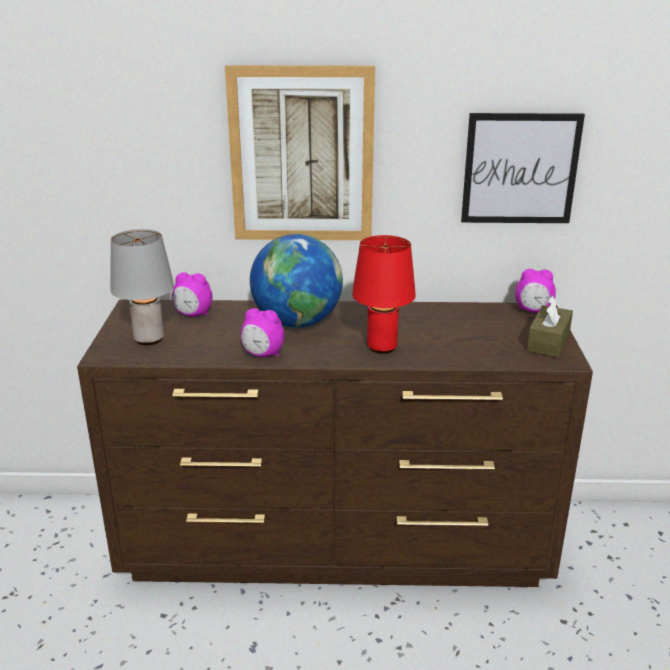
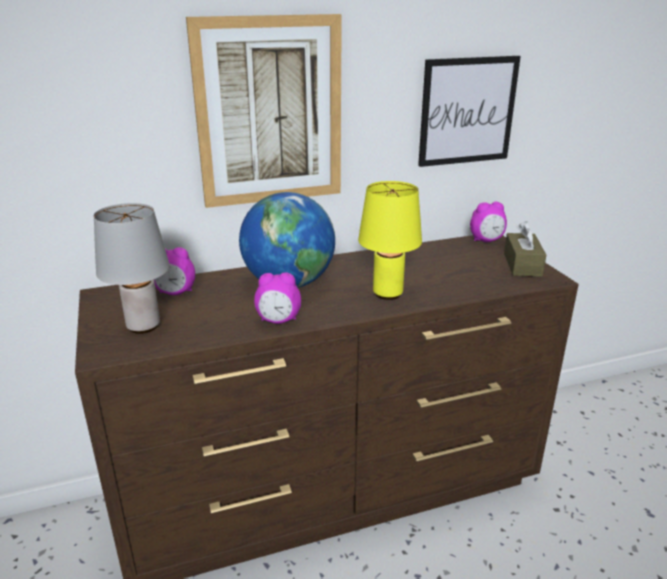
camera: 20 degrees left, 0 degrees up
(381, 347) = (387, 294): red table lamp -> yellow table lamp

